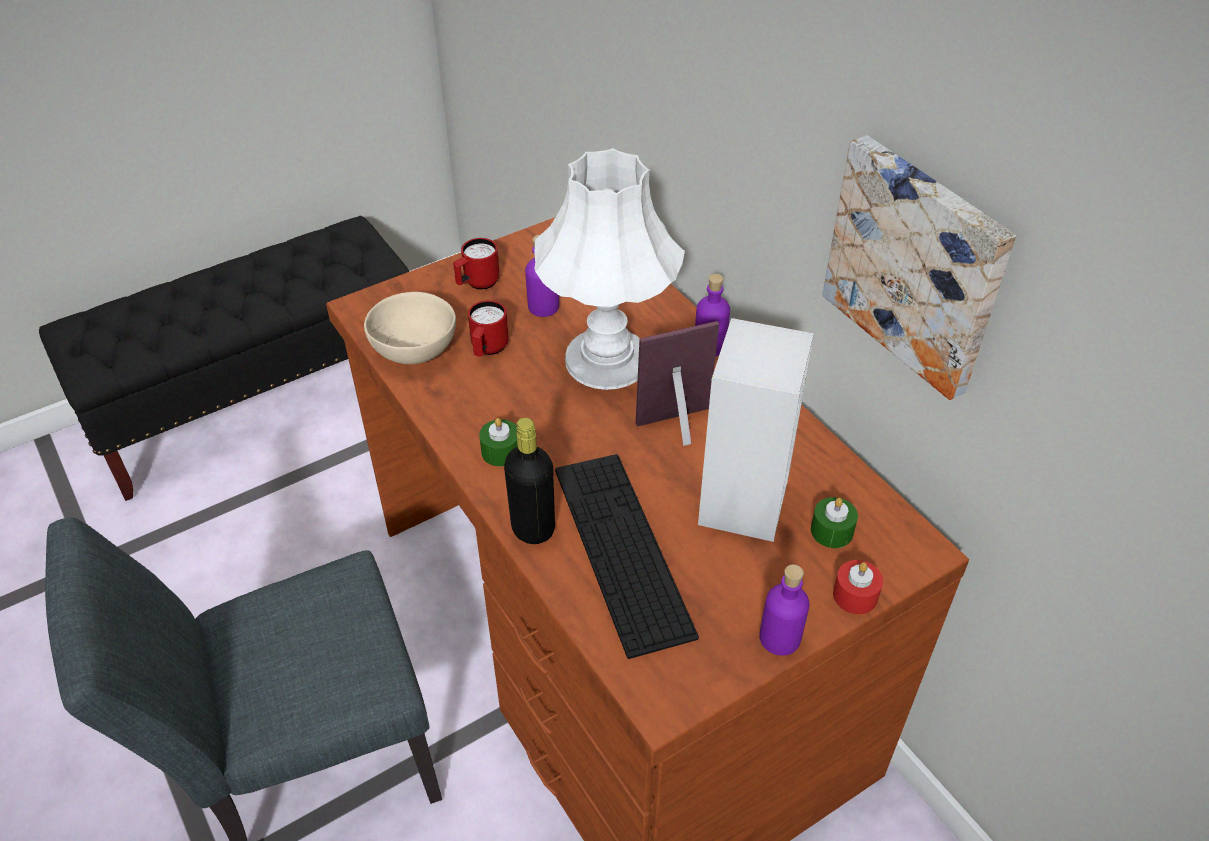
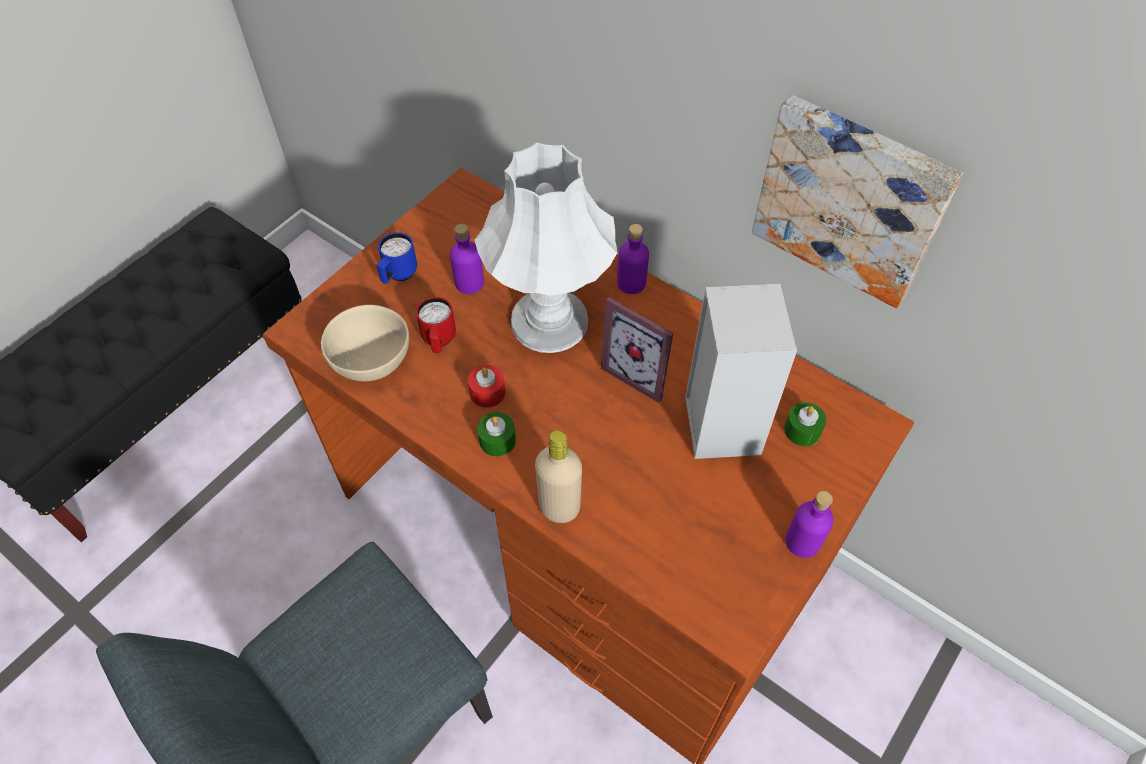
camera: 20 degrees left, 10 degrees up
(477, 284) = (398, 275): red mug -> blue mug
(533, 529) = (559, 507): black bottle -> beige bottle
(622, 549) = (643, 502): keyboard -> none
(680, 429) = (641, 372): picture frame -> picture frame turned 105 degrees counterclockwise
(855, 595) = (844, 483): red candle -> red candle (487, 392)

